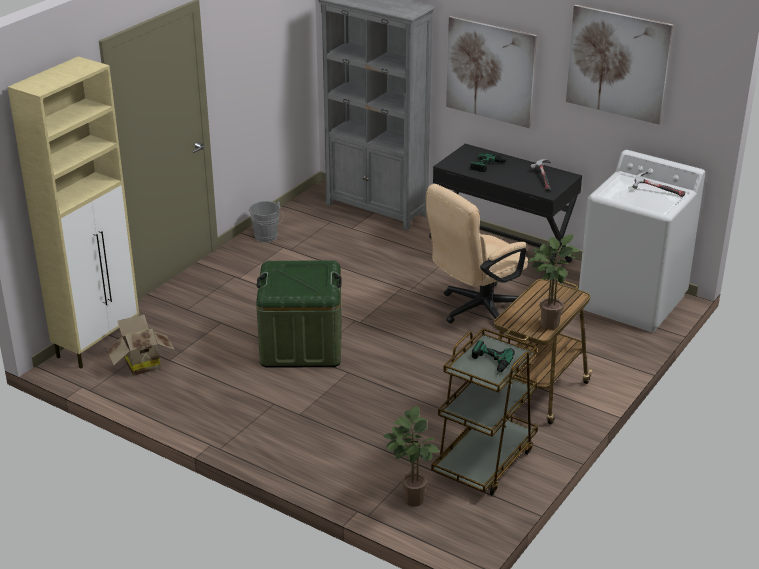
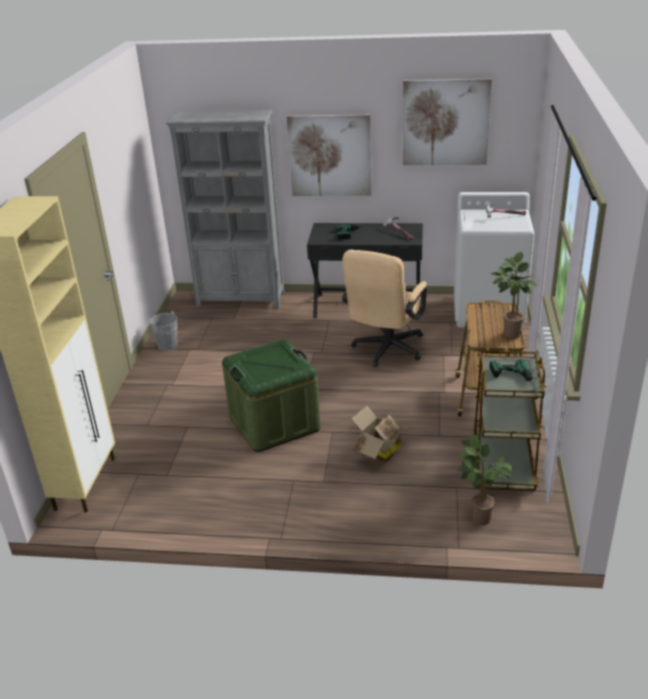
camera: 25 degrees left, 0 degrees up
(140, 364) = (143, 488): cardboard box -> cardboard box (378, 452)

